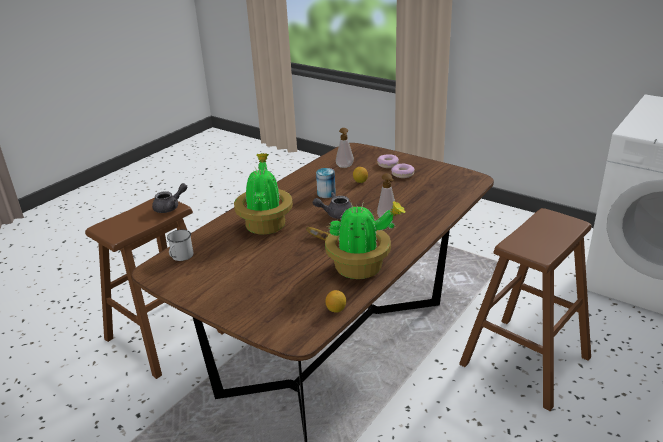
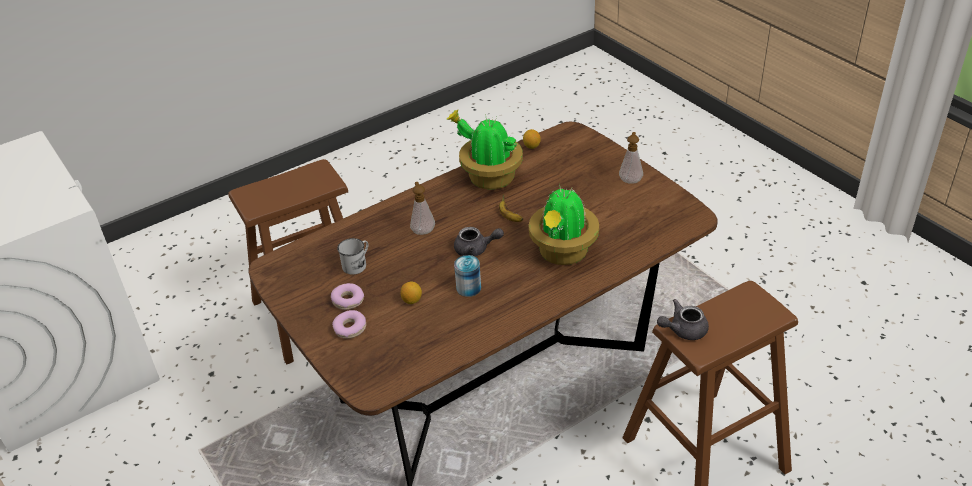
camera: 160 degrees left, 10 degrees up
(180, 257) = (665, 227): white mug -> white mug (357, 264)
(345, 167) = (412, 339): soap dispenser -> soap dispenser (630, 180)

